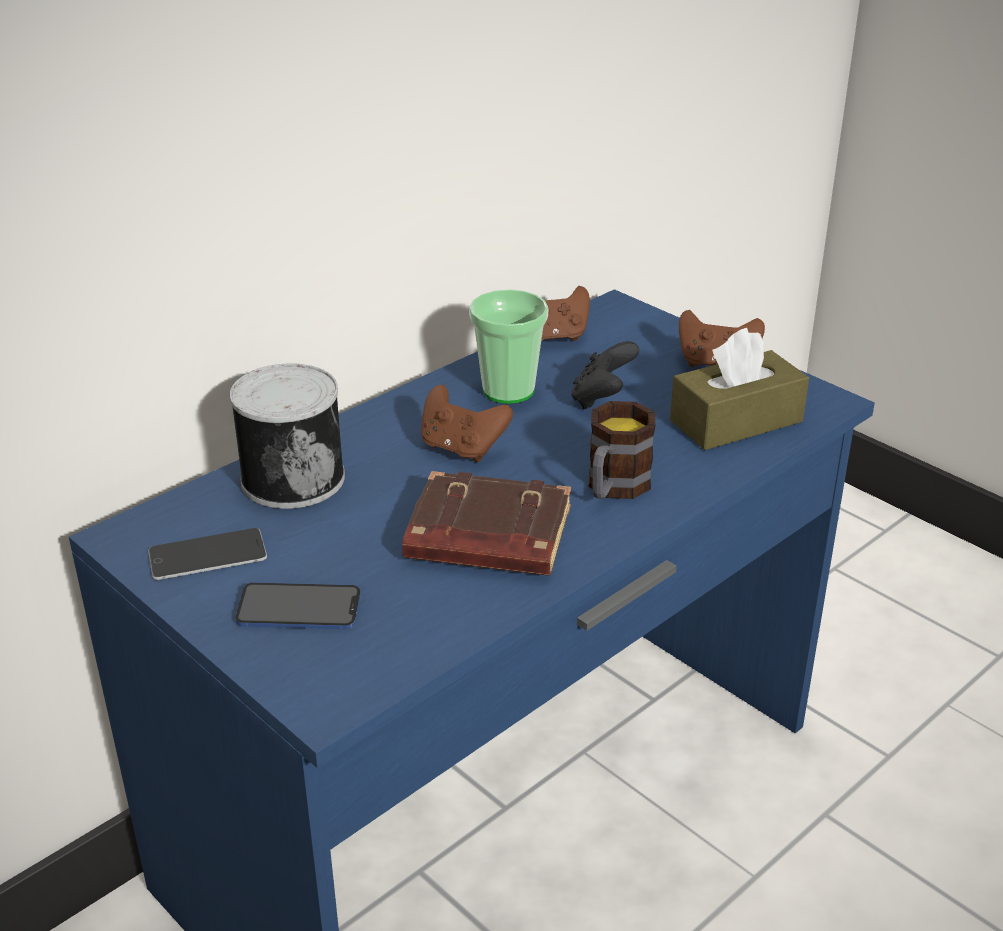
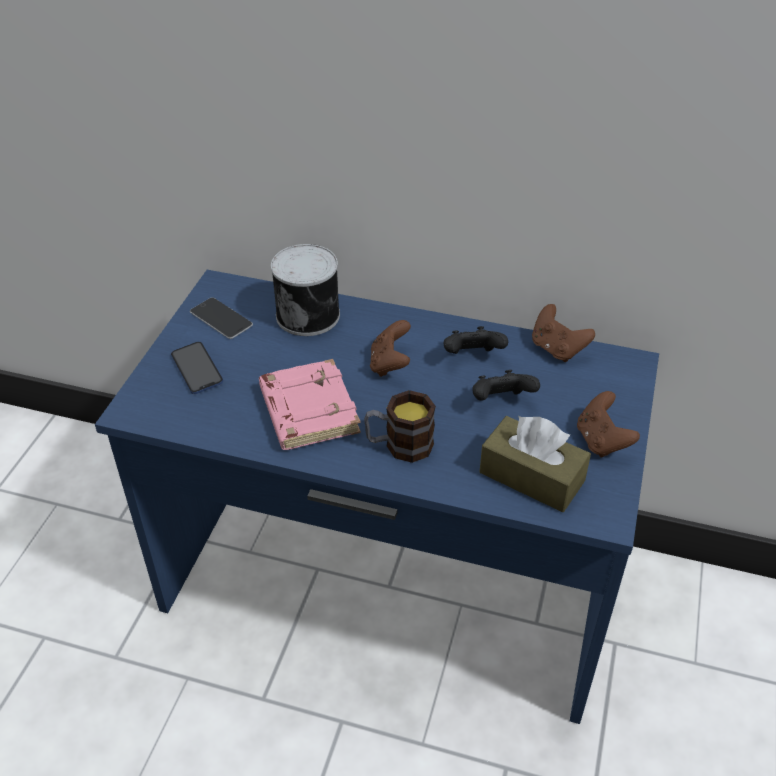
camera: 60 degrees right, 10 degrees up
(486, 537) = (307, 410): brown book -> pink book
(508, 390) = (472, 357): cup -> black game controller

